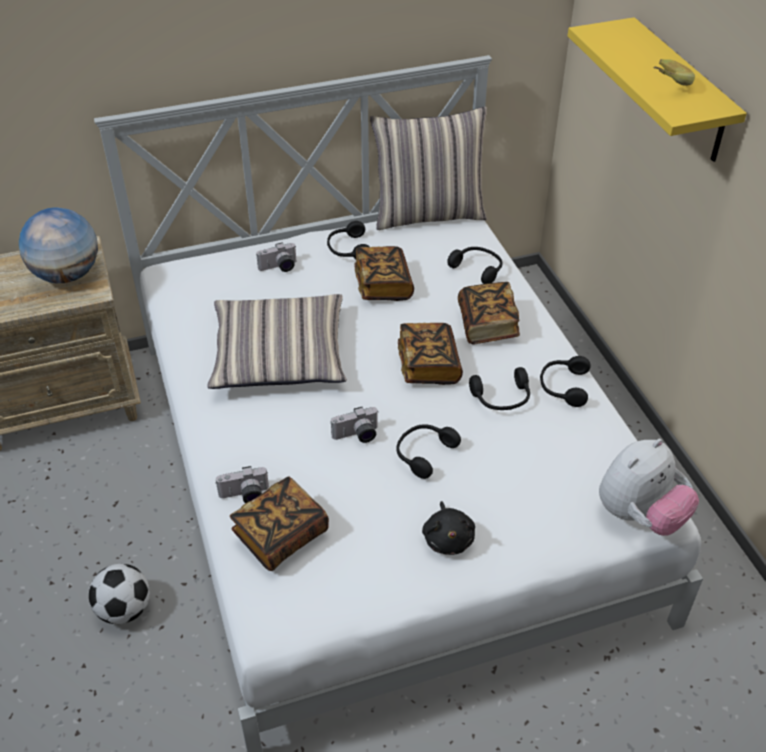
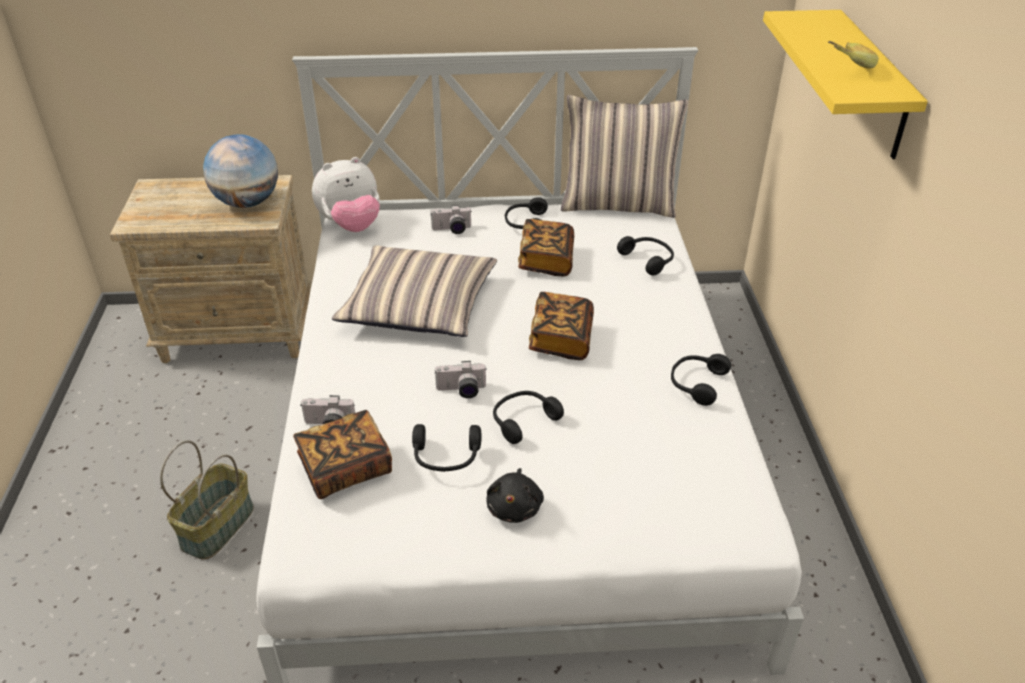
camera: 15 degrees right, 5 degrees down
(124, 609) = (217, 526): football -> basket
(487, 325) = (638, 312): book -> none
(502, 398) = (625, 383): black headphones -> black headphones (446, 457)
(639, 515) = (733, 527): plush toy -> plush toy (351, 225)

